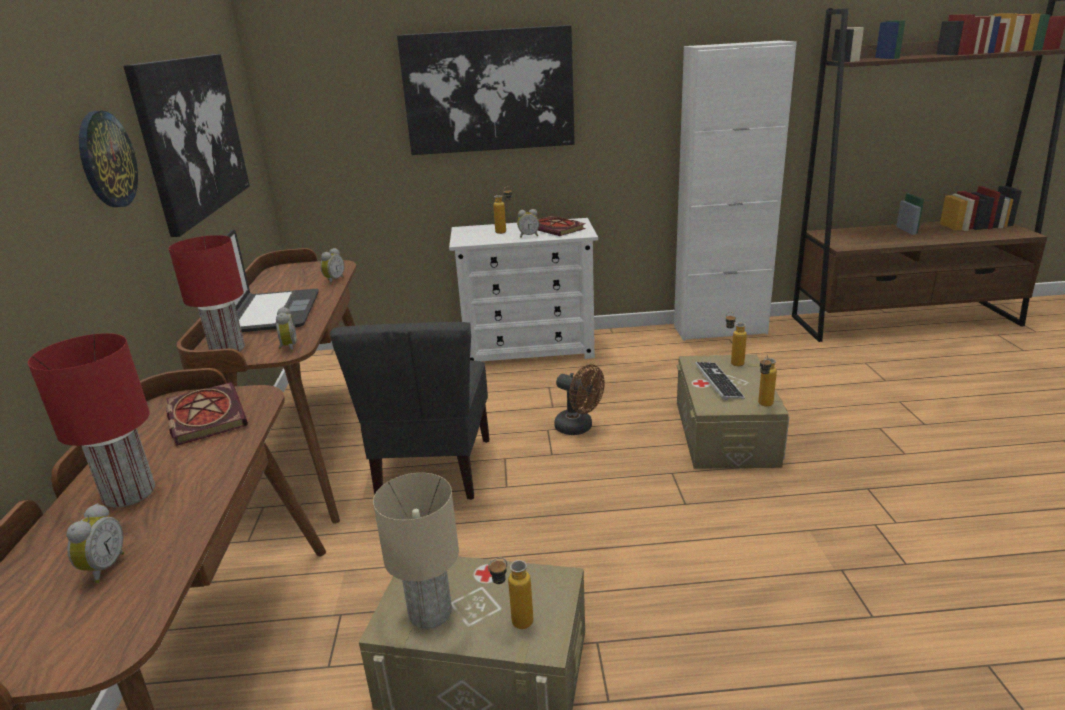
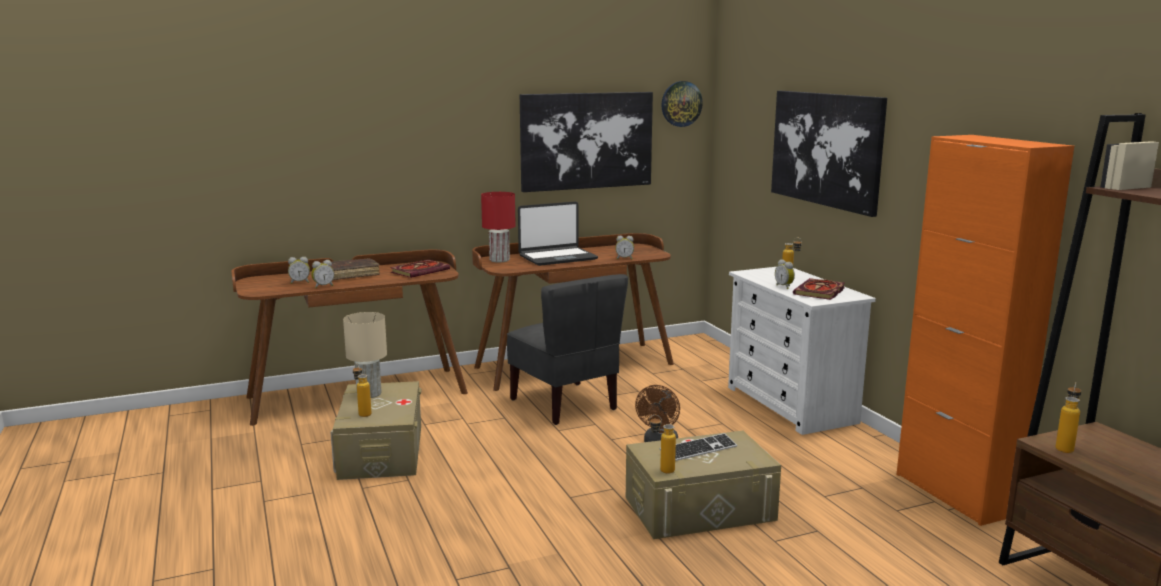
camera: 70 degrees right, 10 degrees down
(106, 160) = (475, 139): wall clock -> wall clock (681, 104)
(128, 494) = (350, 275): red table lamp -> brown book
(288, 347) = (507, 268): alarm clock -> alarm clock (323, 286)
(432, 470) = (565, 404): grey chair -> grey chair turned 105 degrees counterclockwise
(719, 330) = (955, 494): white cabinet -> orange cabinet
(732, 362) = (748, 453): bottle -> bottle (1065, 447)

